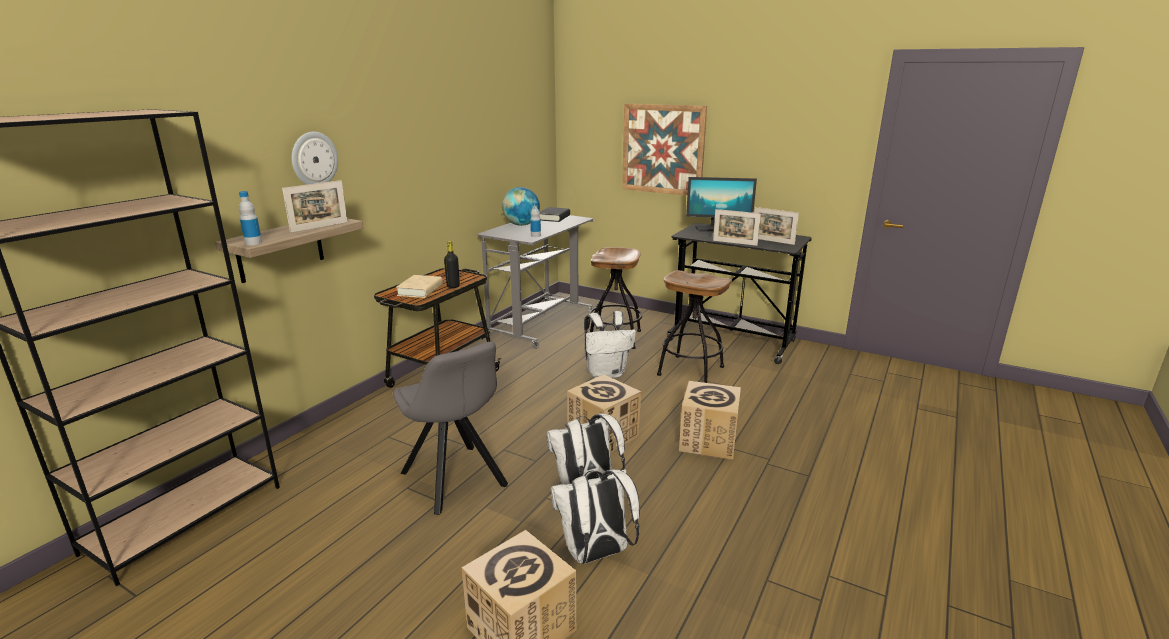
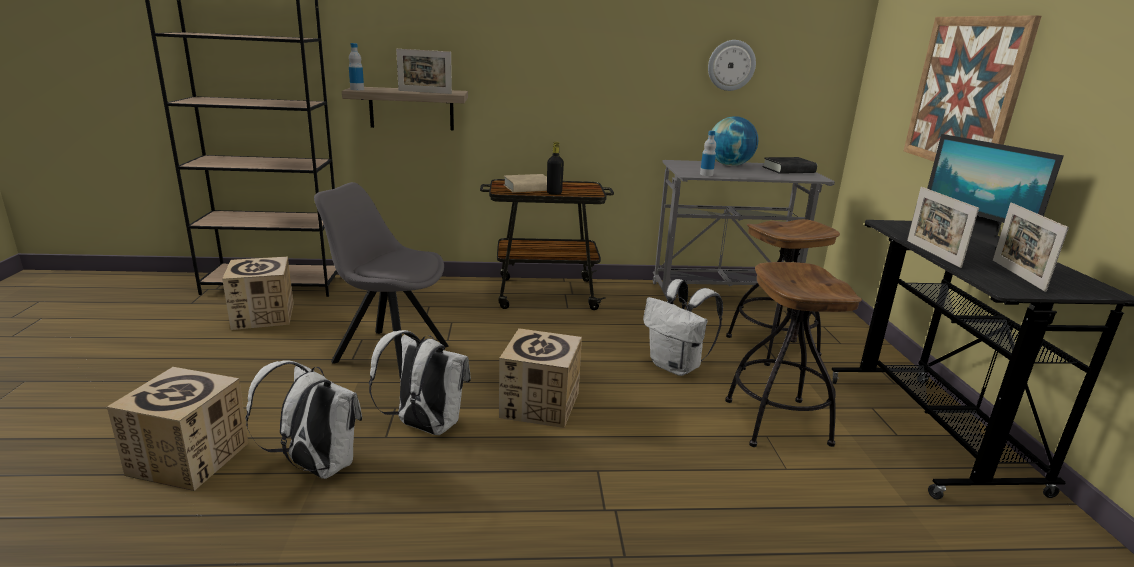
camera: 55 degrees right, 0 degrees up
(314, 159) = (459, 34): wall clock -> wall clock (731, 65)
(455, 479) = (390, 354): grey chair -> grey chair turned 90 degrees clockwise
(708, 441) = (611, 485): cardboard box -> cardboard box (263, 316)

